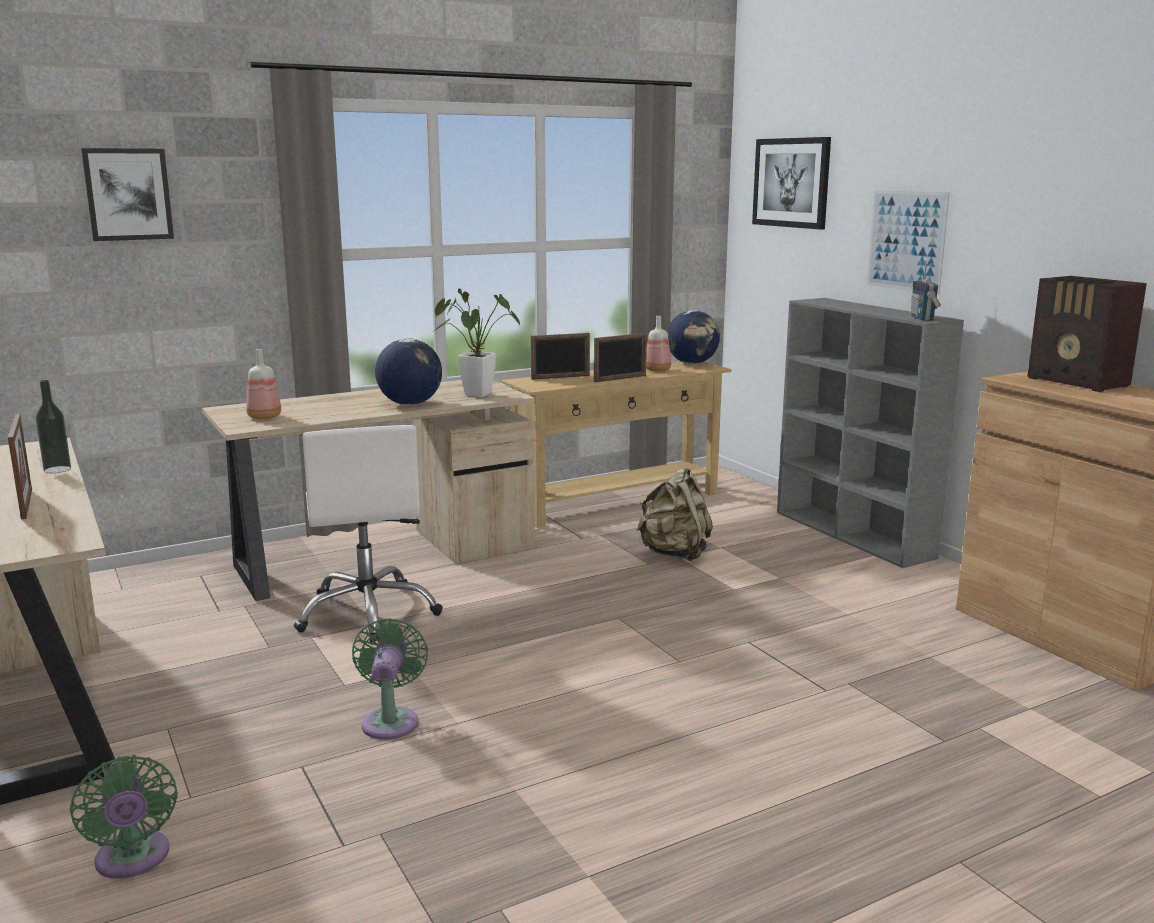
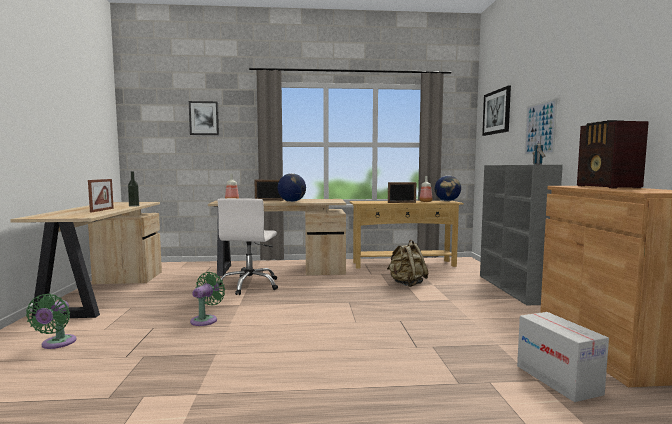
camera: 25 degrees right, 10 degrees down
(472, 394) = (323, 201): potted plant -> none
(560, 377) = (376, 201): picture frame -> picture frame (269, 200)
(1053, 700) = (558, 380): none -> cardboard box

